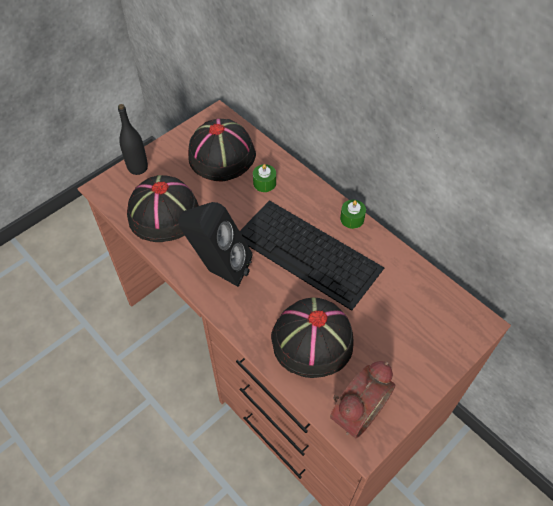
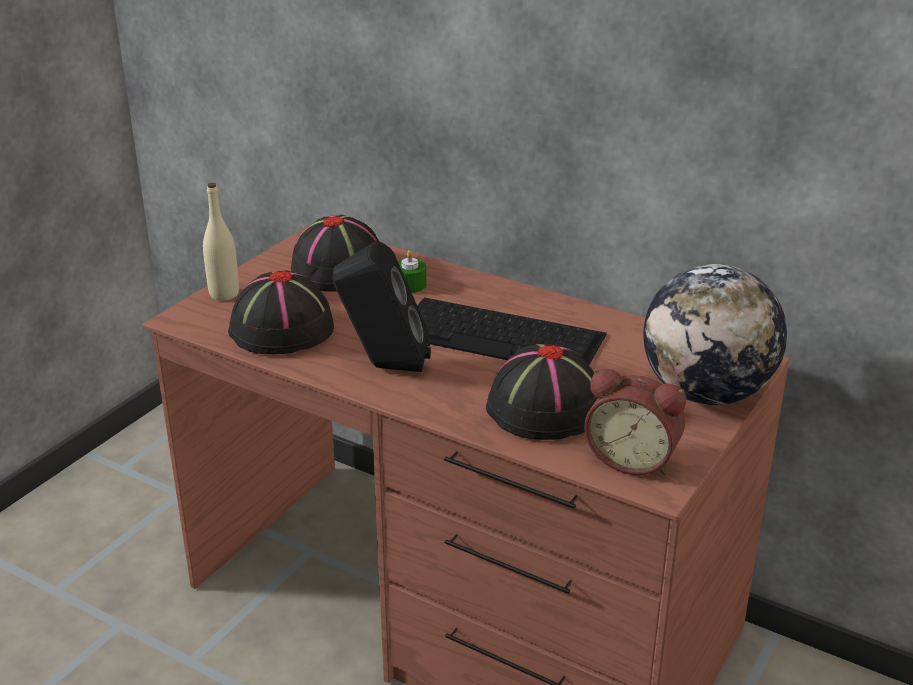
camera: 15 degrees left, 25 degrees down
(138, 168) = (224, 294): black bottle -> beige bottle
(352, 218) = (542, 299): green candle -> none
(355, 410) = (633, 458): alarm clock -> alarm clock turned 90 degrees clockwise
(434, 351) = (706, 393): none -> globe

